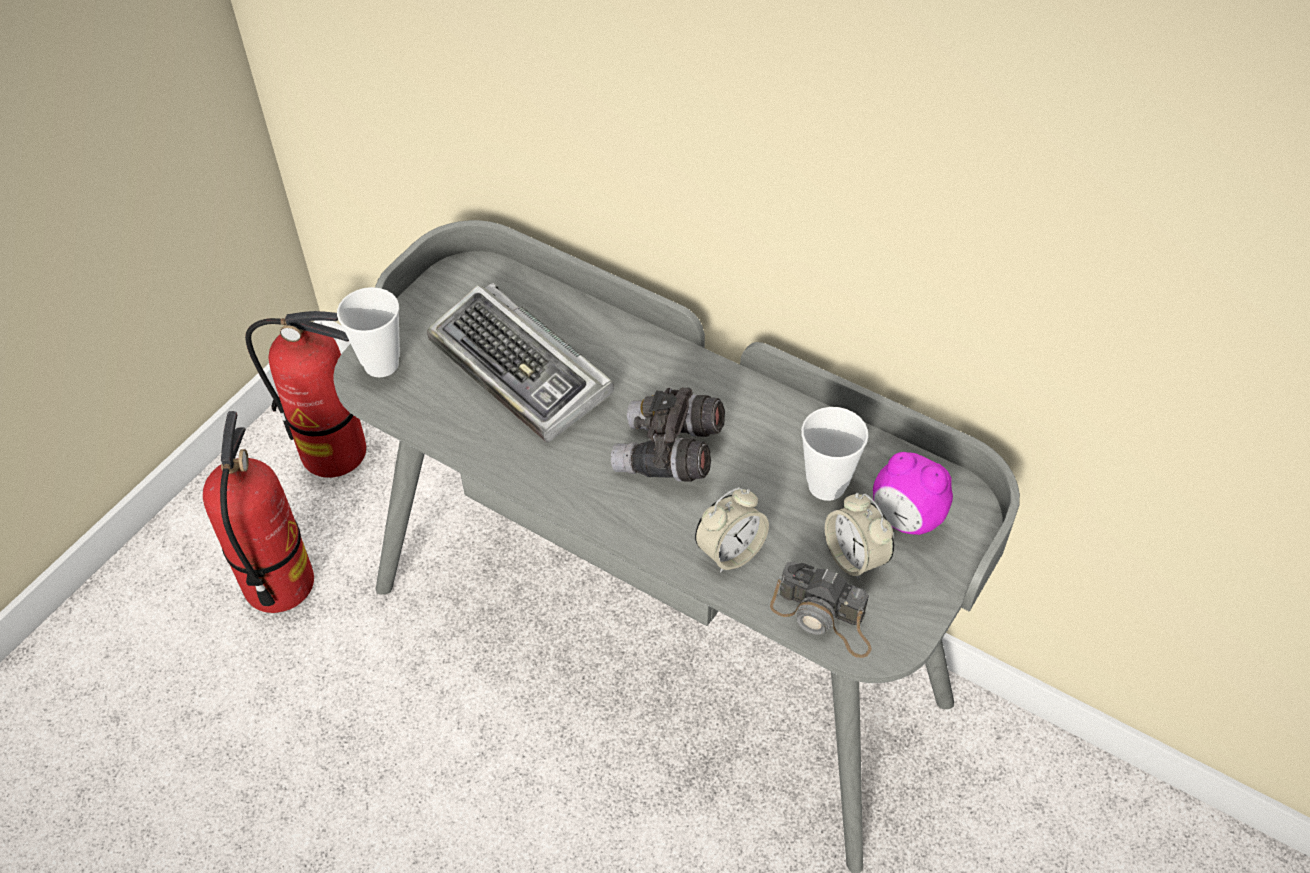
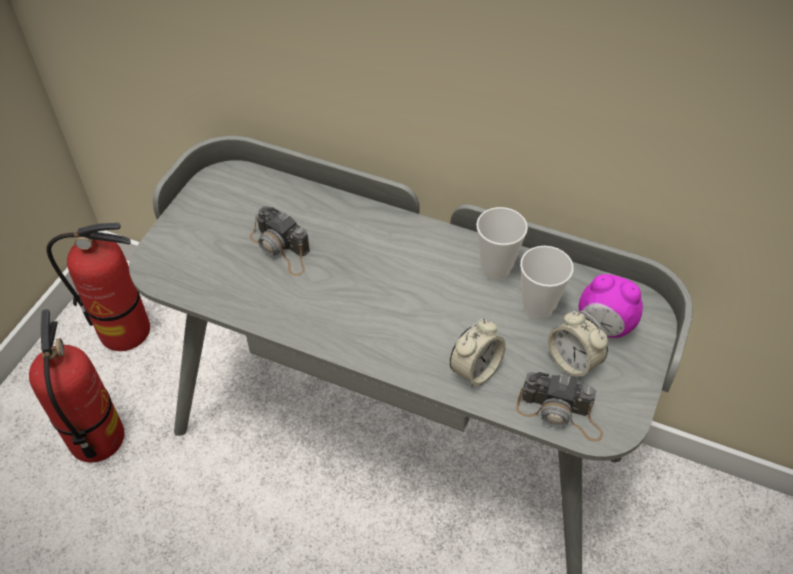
camera: 10 degrees left, 0 degrees up
(381, 364) = (167, 256): cup -> cup (495, 269)
(522, 371) = (281, 248): keyboard -> camera
(668, 454) = (410, 300): grey binoculars -> none

